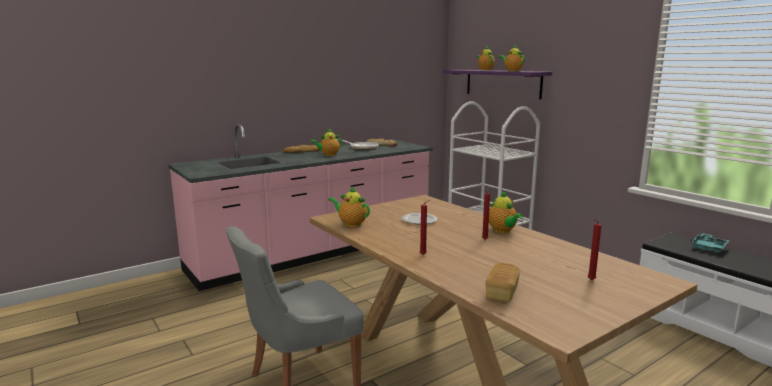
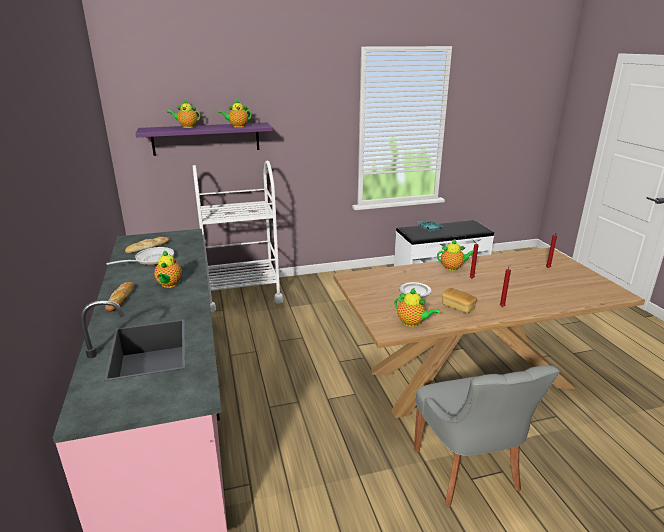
camera: 70 degrees left, 10 degrees up
(351, 224) = (412, 323): teapot -> teapot turned 105 degrees counterclockwise
(502, 292) = (571, 296): bread -> bread (458, 307)

